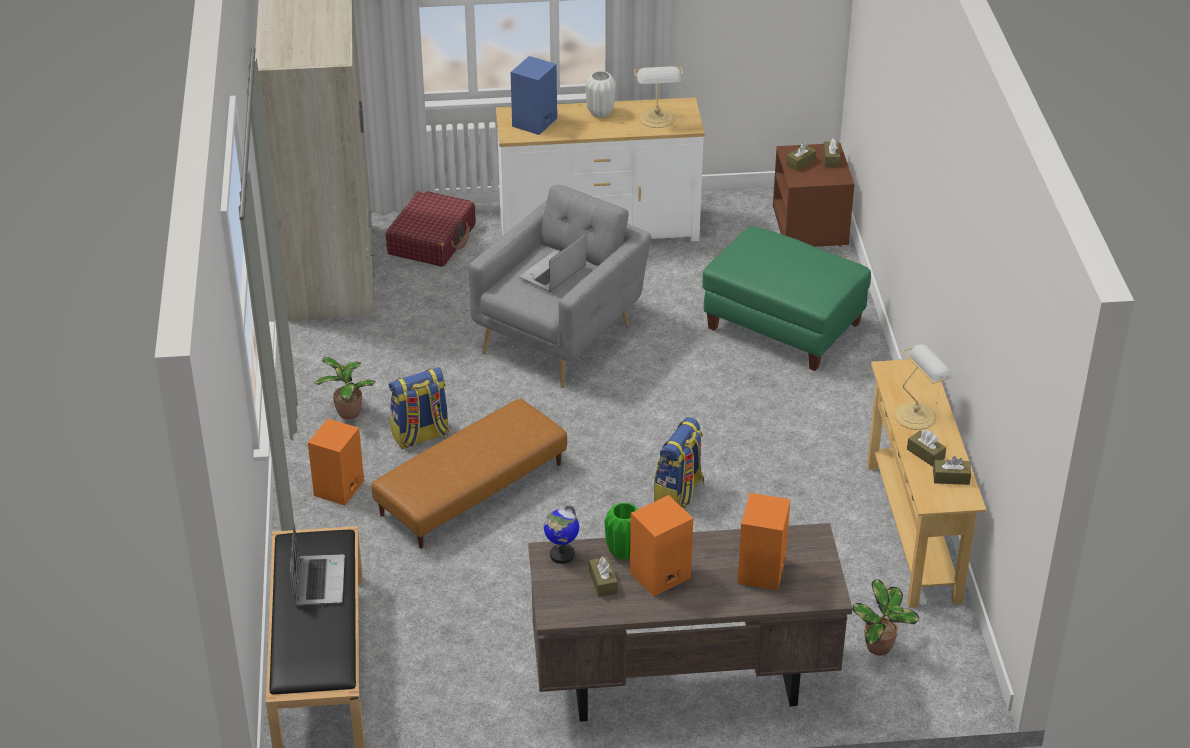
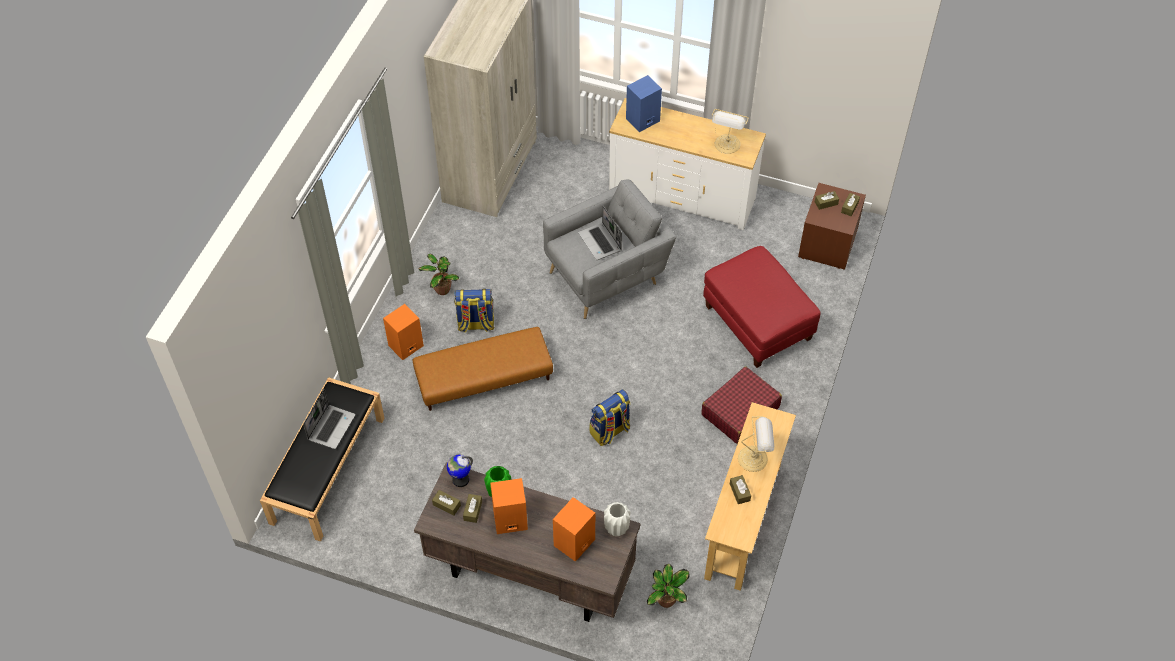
camera: 25 degrees right, 15 degrees up
(432, 240) = (568, 168): red suitcase -> red suitcase (740, 411)
(553, 274) = (600, 242): laptop -> laptop turned 90 degrees counterclockwise
(600, 113) = (691, 126): white vase -> white vase (616, 529)
(783, 327) = (757, 323): green ottoman -> red ottoman
(951, 478) = (744, 518): brown tissue box -> brown tissue box (446, 505)

